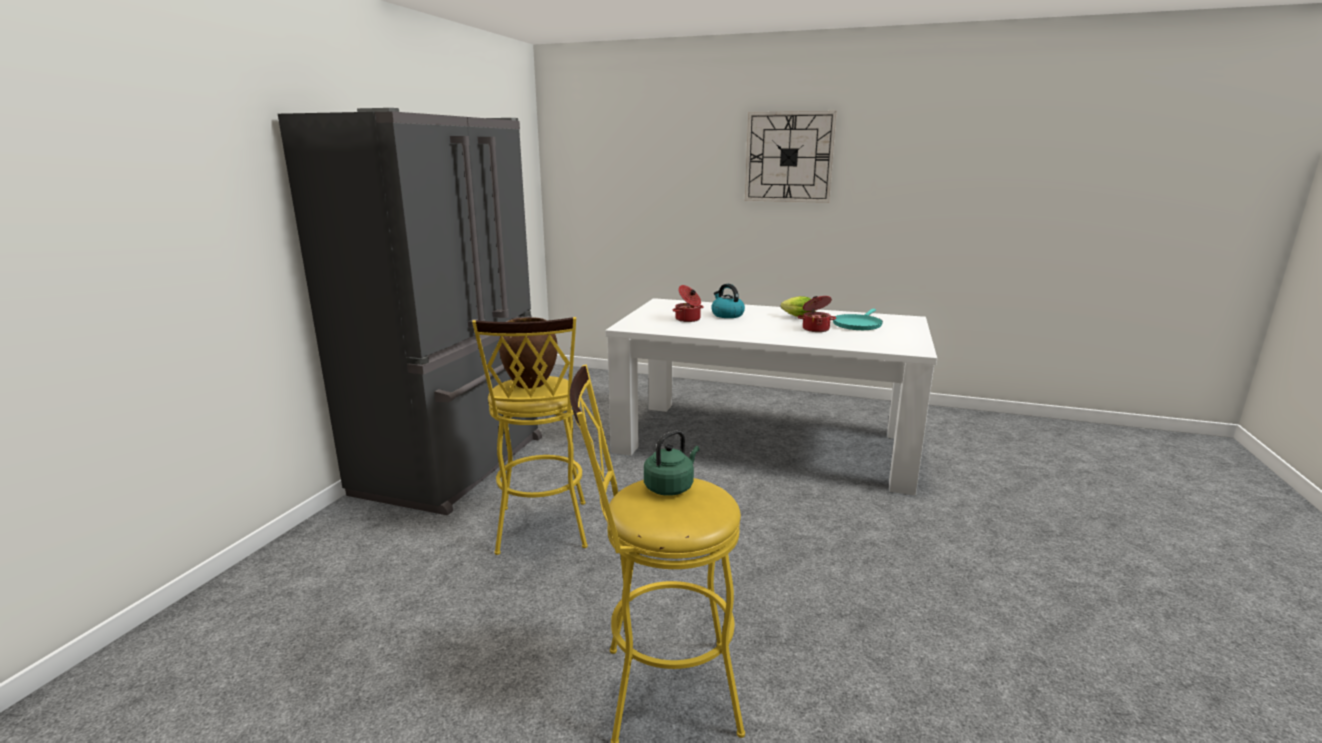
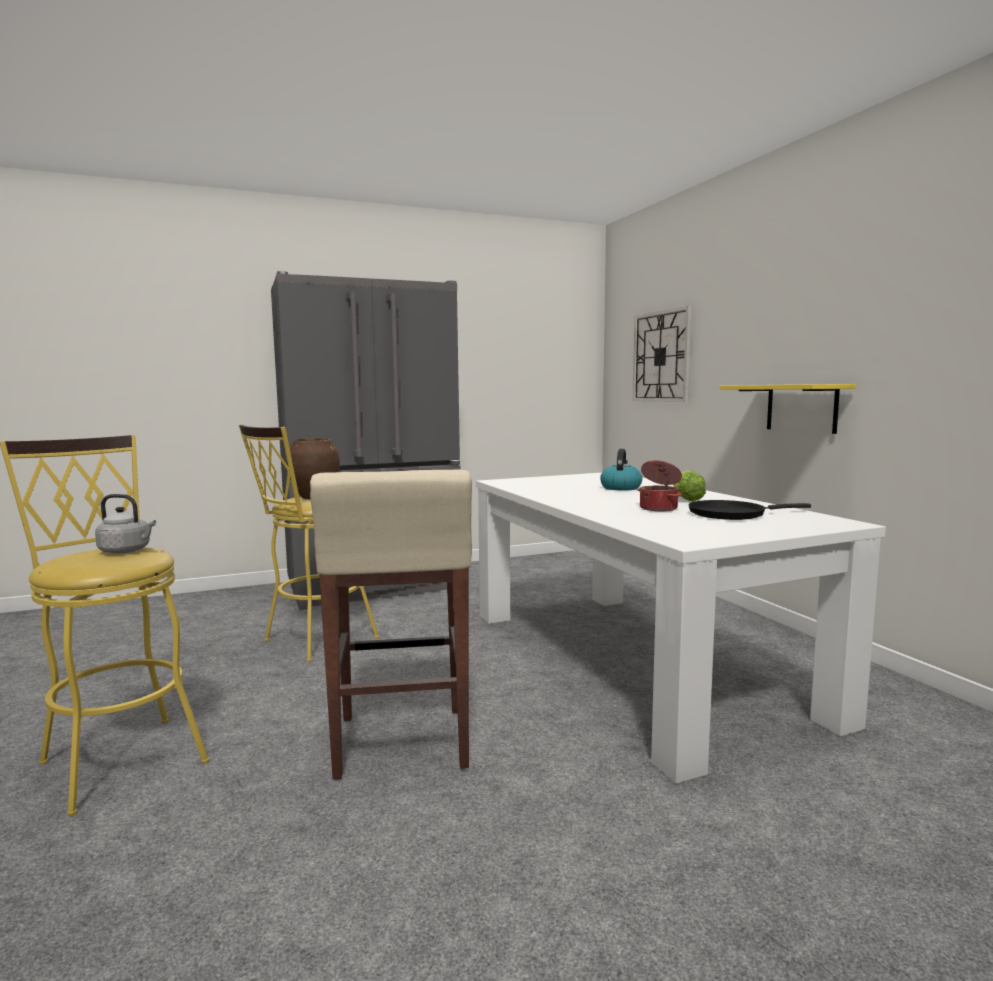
camera: 50 degrees right, 10 degrees down
(670, 487) = (127, 551): green kettle -> grey kettle
(688, 319) = (569, 485): cooking pot -> none
(785, 554) = (401, 743): none -> beige stool
(789, 157) = (803, 300): wall clock -> wall clock (661, 356)
(789, 236) = (801, 408): none -> yellow shelf
(857, 324) = (731, 514): turquoise frying pan -> black frying pan

